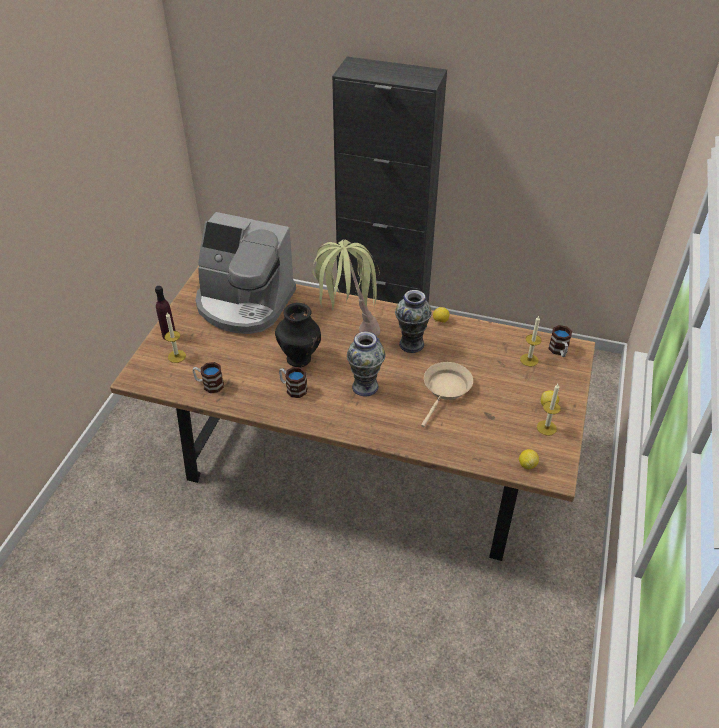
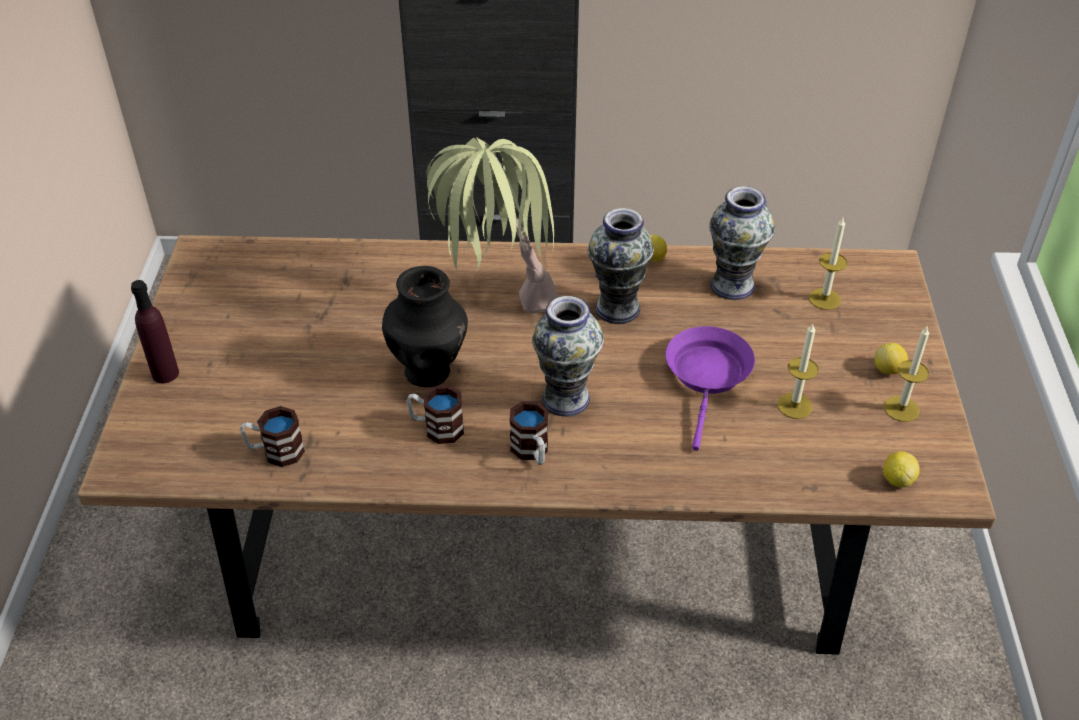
camera: 15 degrees left, 0 degrees up
(177, 356) = (193, 410): candle -> candle (794, 406)
(244, 304) = (290, 290): coffee machine -> none
(446, 390) = (708, 376): beige frying pan -> purple frying pan
(480, 342) = (732, 285): none -> vase
(559, 351) = (866, 275): mug -> mug (532, 452)

